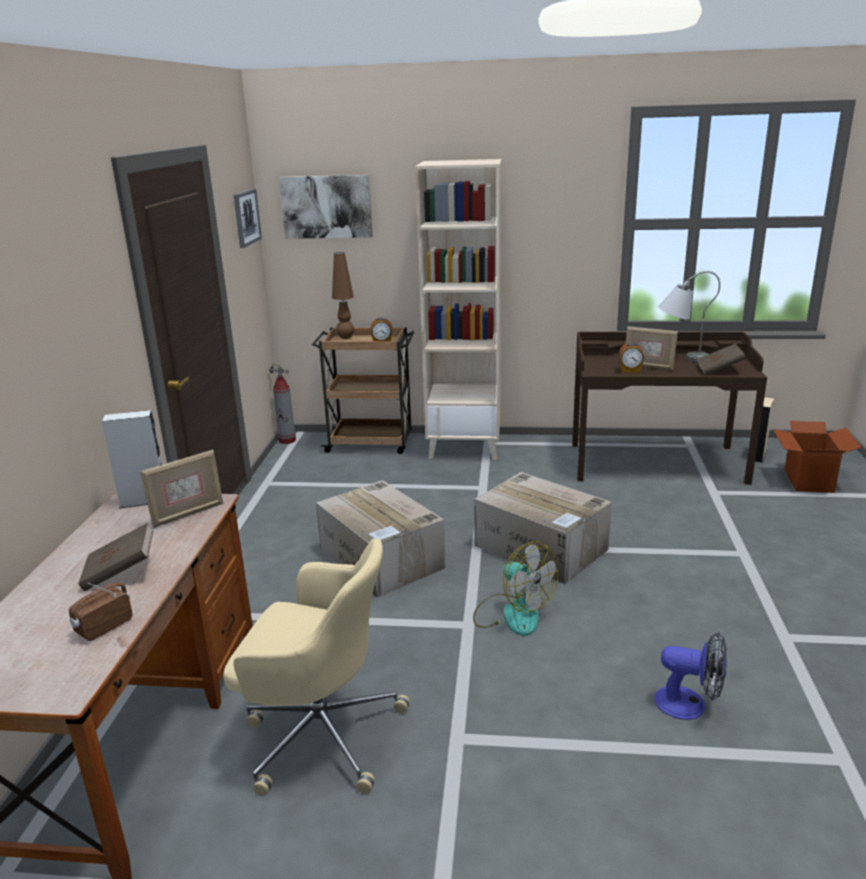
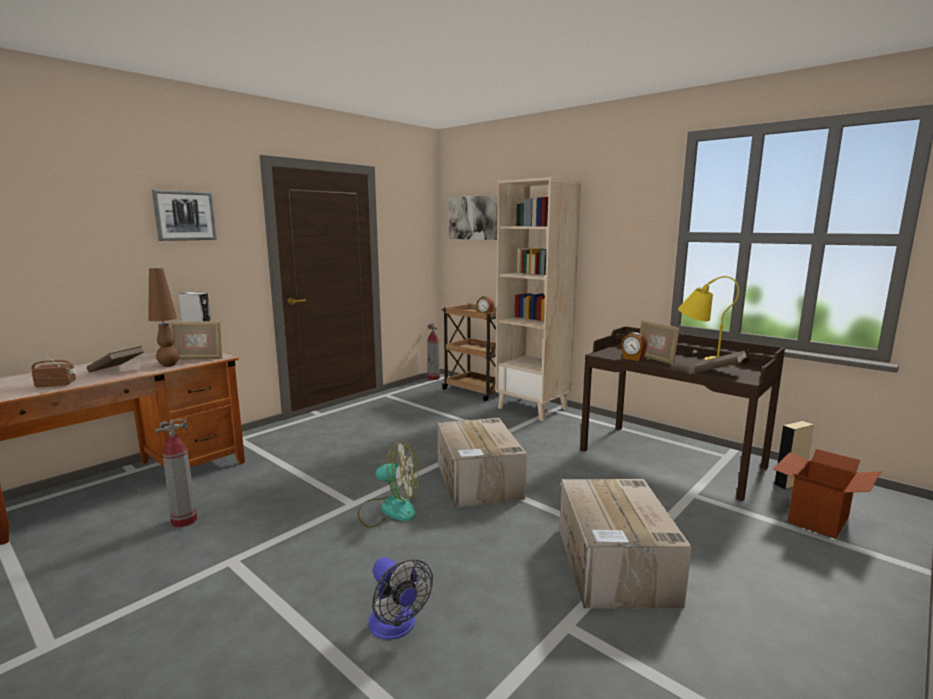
camera: 35 degrees right, 10 degrees down
(246, 217) = (419, 220): picture -> picture (185, 215)
(320, 732) = (184, 521): beige office chair -> fire extinguisher
(346, 338) = (471, 310): brown table lamp -> brown table lamp (169, 365)
(382, 559) = (373, 450): cardboard box -> cardboard box (615, 565)
(512, 613) = (389, 509): fan -> fan turned 75 degrees counterclockwise
(681, 358) = (700, 360): grey table lamp -> yellow table lamp

